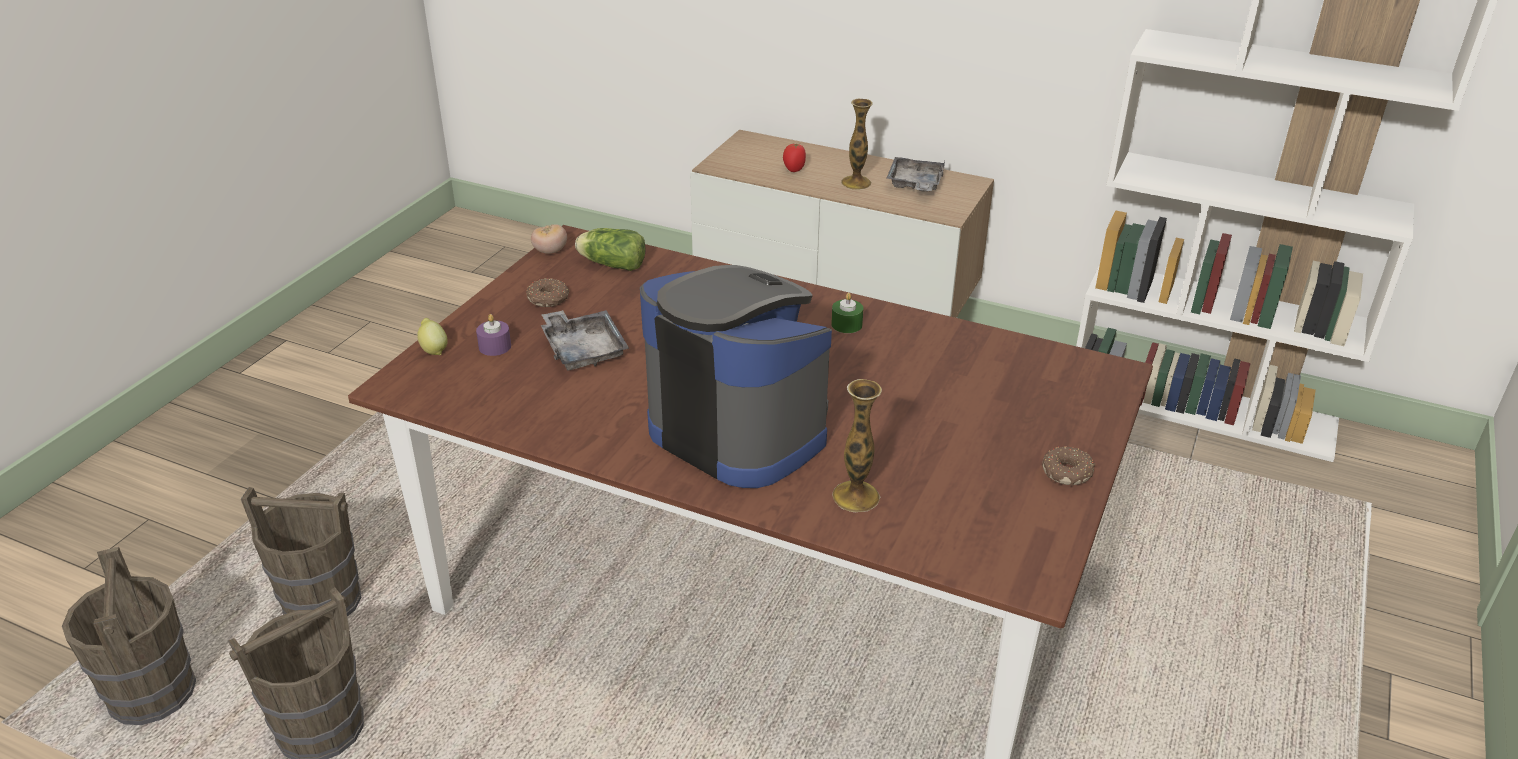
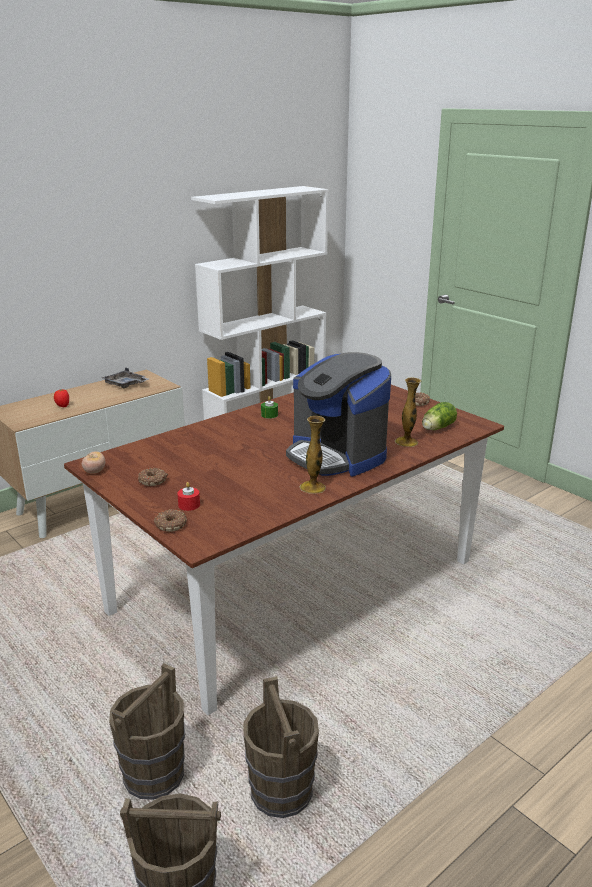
camera: 65 degrees left, 10 degrees down
(434, 350) = (170, 525): lemon -> donut
(495, 346) = (189, 505): purple candle -> red candle
(583, 349) = (222, 480): grey tray -> none
(610, 264) = (135, 457): lettuce -> lettuce (436, 428)
(739, 431) = (336, 455): coffee machine -> coffee machine turned 105 degrees counterclockwise
(856, 183) = (102, 396): vase -> vase (312, 487)

